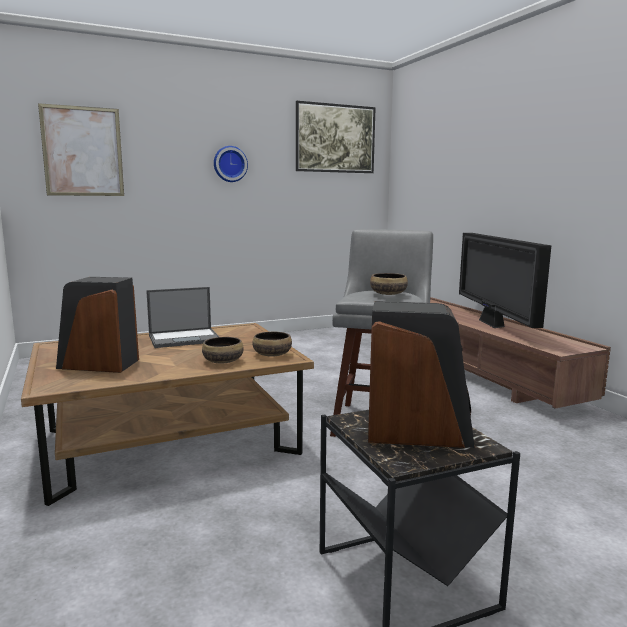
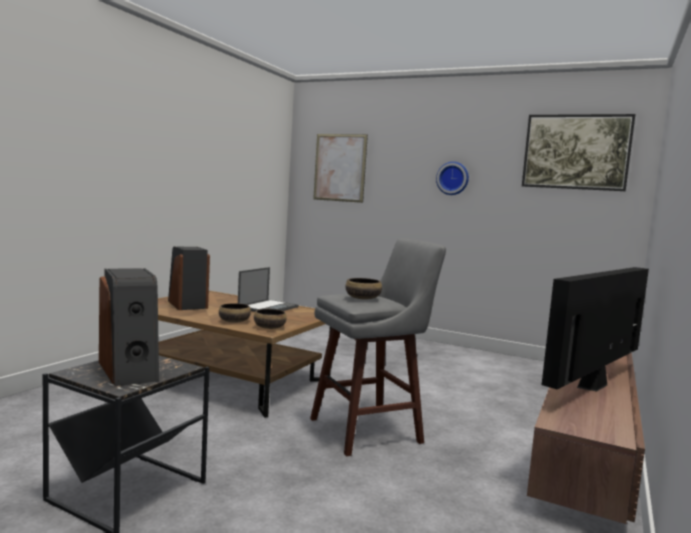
camera: 50 degrees right, 5 degrees down
(185, 338) = (268, 307): laptop -> laptop turned 90 degrees counterclockwise

